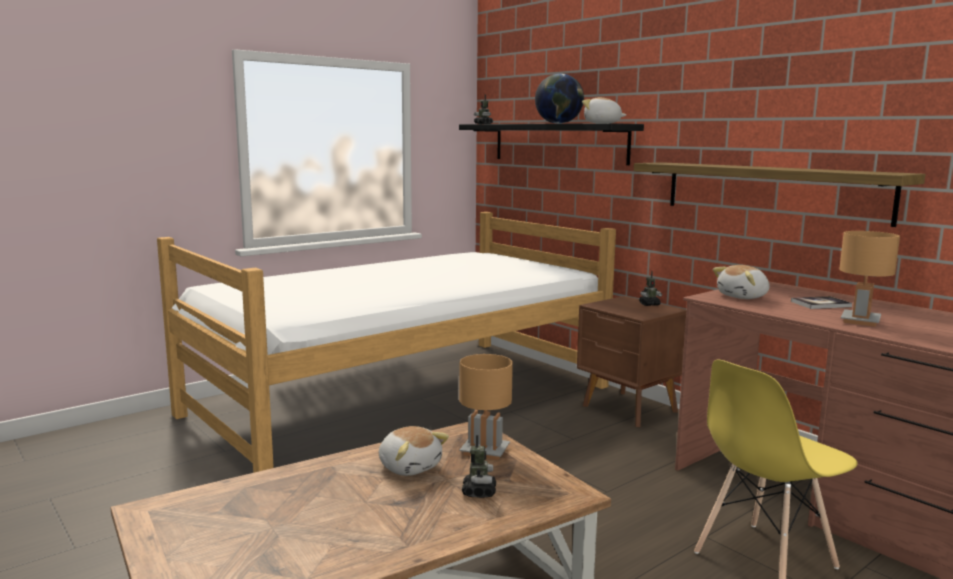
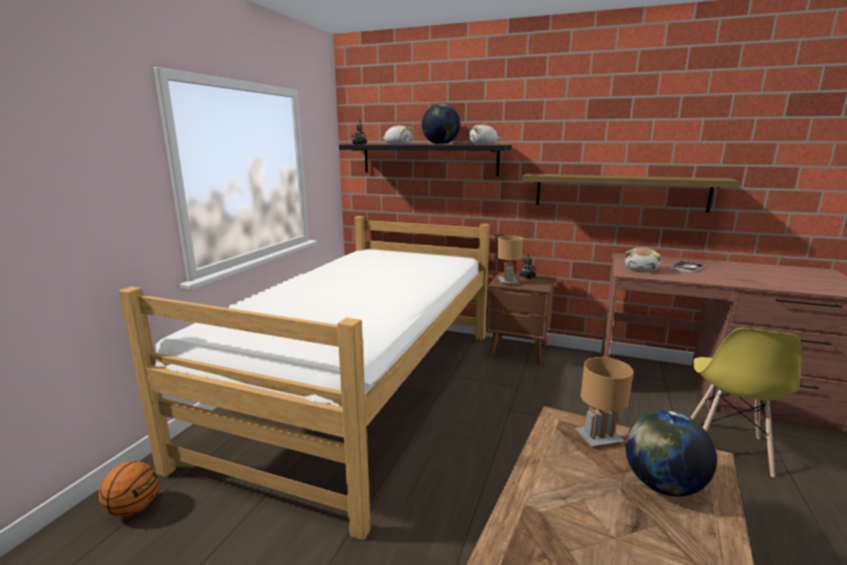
camera: 30 degrees left, 5 degrees up
(137, 431) = (134, 508): none -> basketball
(410, 466) = (579, 478): plush toy -> plush toy (398, 144)
(479, 492) = (662, 485): toy robot -> globe
(859, 321) = (734, 278): brown table lamp -> brown table lamp (507, 282)

